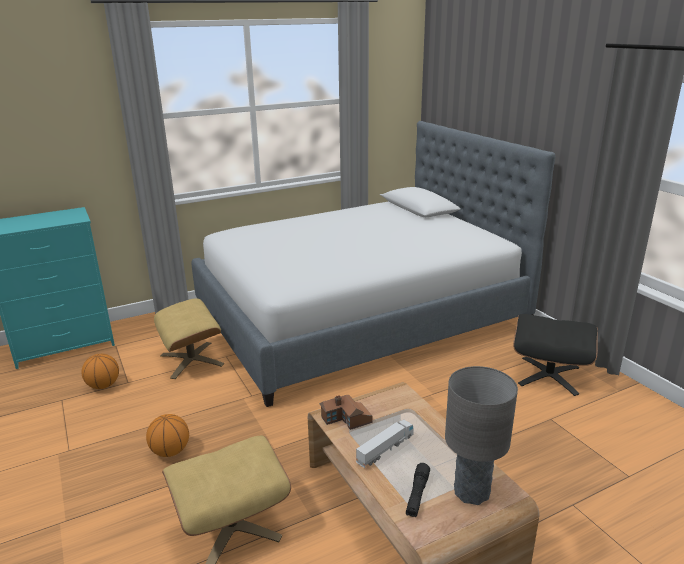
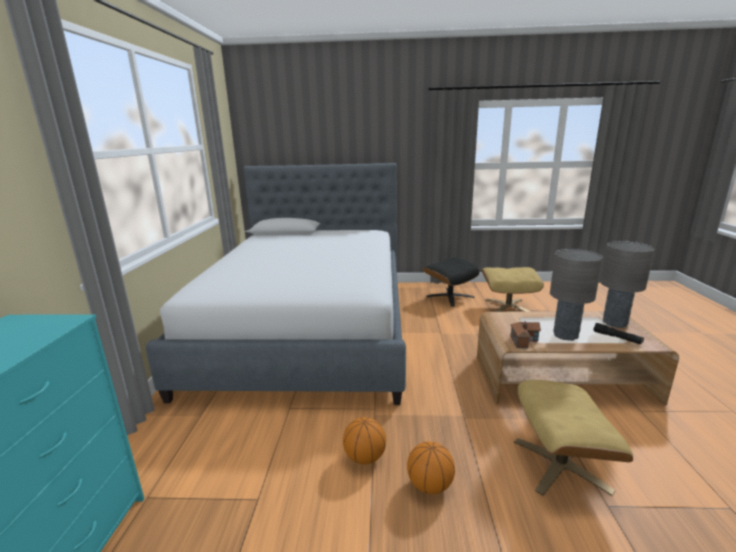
camera: 60 degrees left, 5 degrees down
(103, 385) = (239, 528): basketball -> basketball (365, 457)
(192, 360) = (269, 433): beige ottoman -> beige ottoman (508, 306)
(385, 449) = (565, 335): toy truck -> grey table lamp

